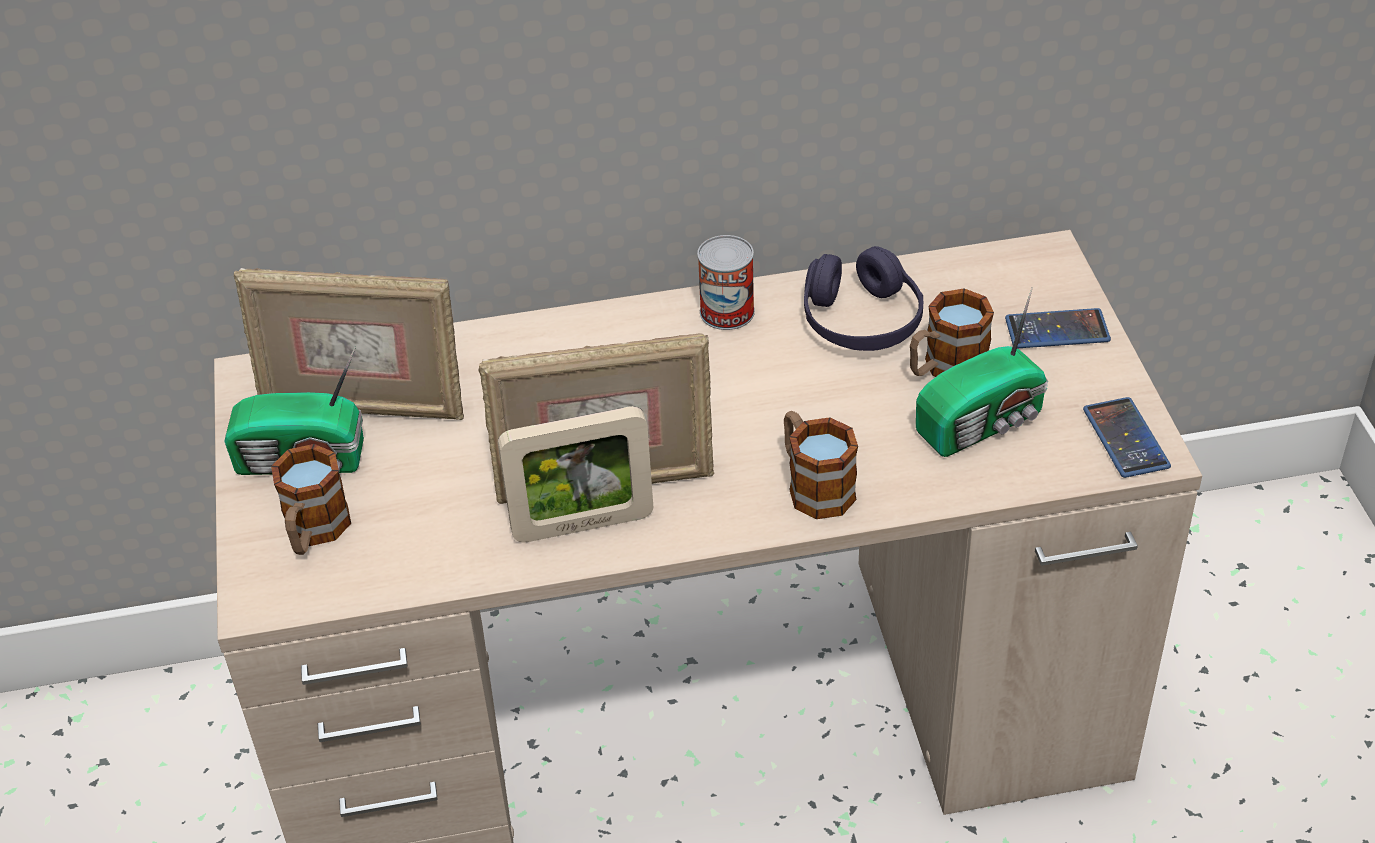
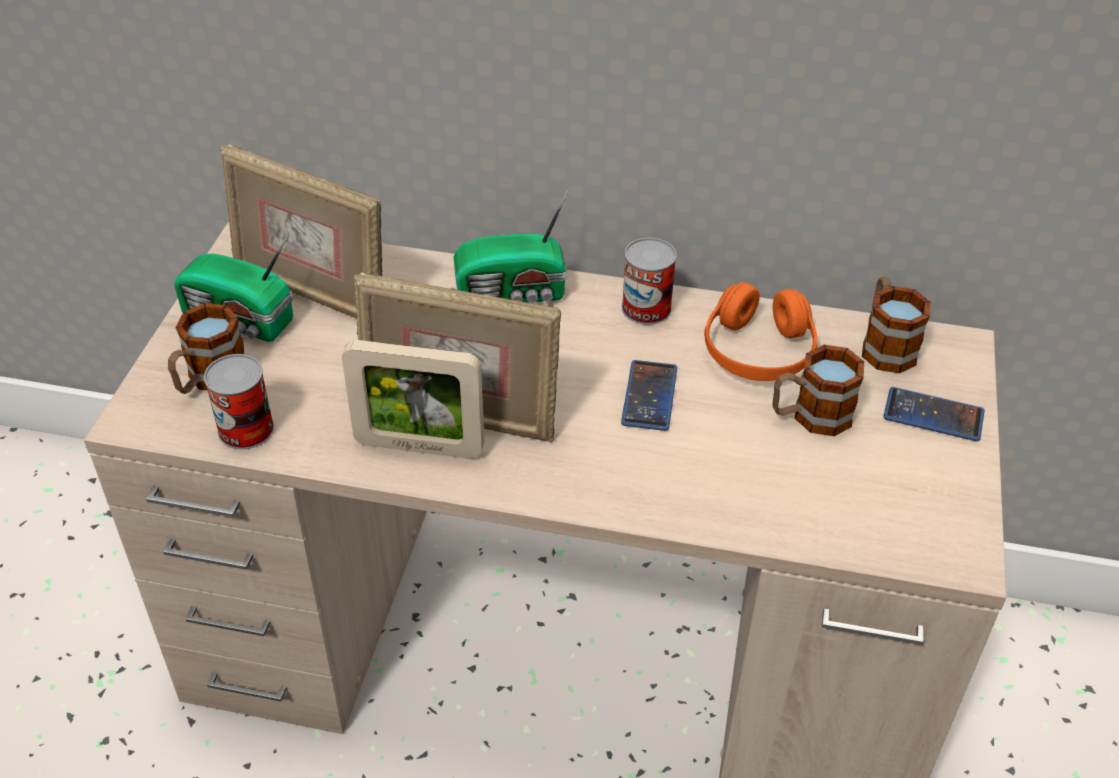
camera: 20 degrees right, 0 degrees up
(389, 568) = (246, 429): none -> can
(814, 485) = (634, 480): mug -> mug (885, 344)
(861, 321) = (758, 351): purple headphones -> orange headphones
(984, 423) = (819, 477): radio -> radio (514, 294)
(1125, 438) = (947, 536): phone -> phone (649, 396)

